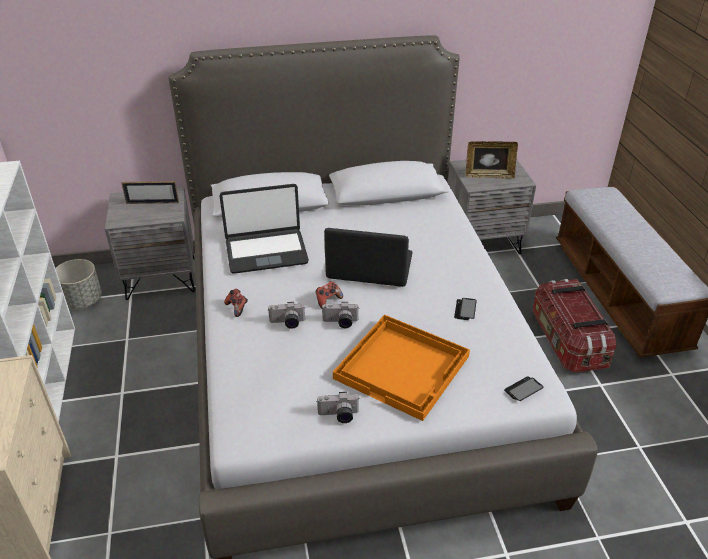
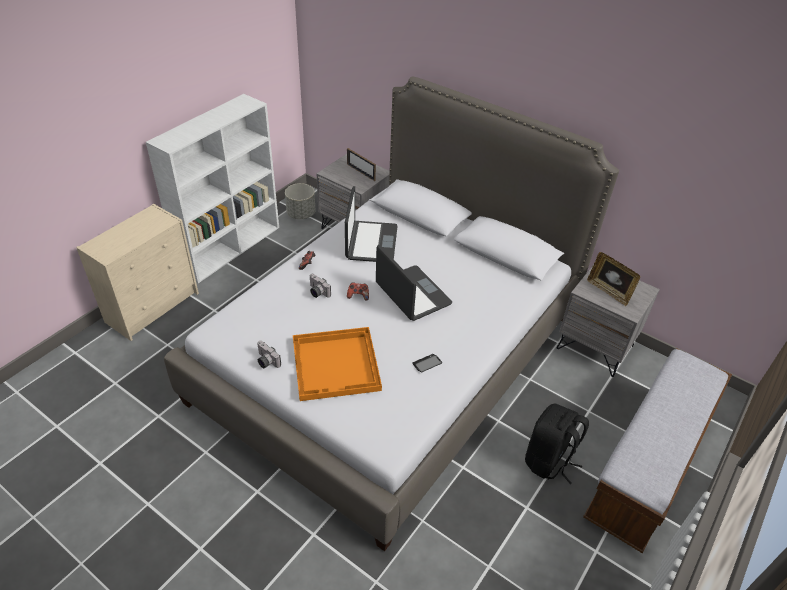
camera: 45 degrees right, 5 degrees up
(266, 251) = (371, 242): laptop -> laptop turned 120 degrees counterclockwise
(340, 323) = (344, 313): camera -> none
(523, 389) = (380, 436): phone -> none
(567, 341) = (549, 460): storage box -> black backpack

